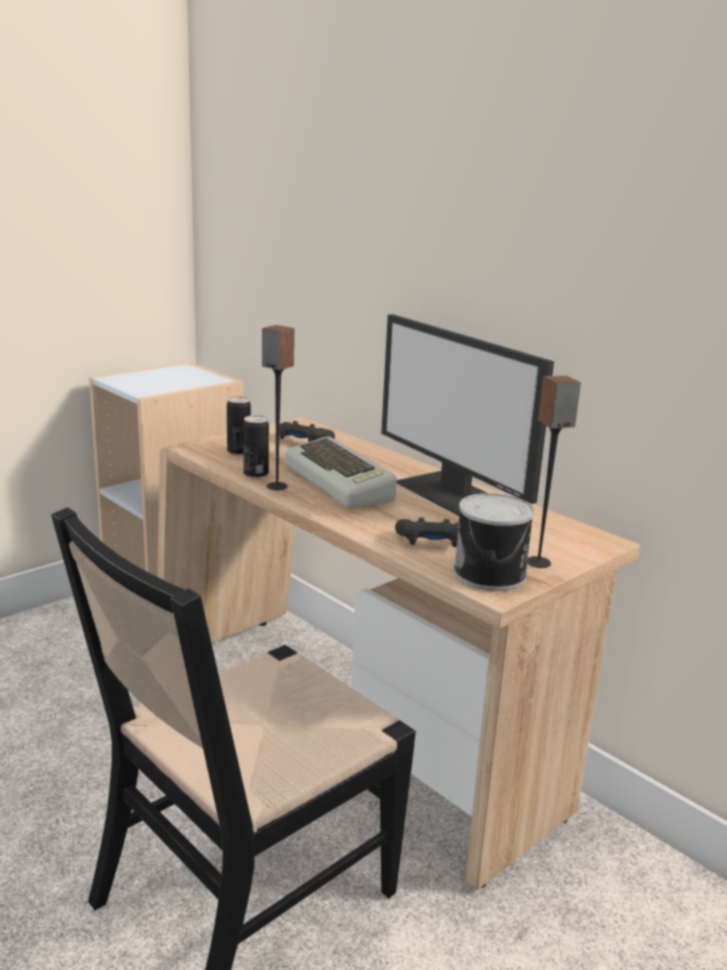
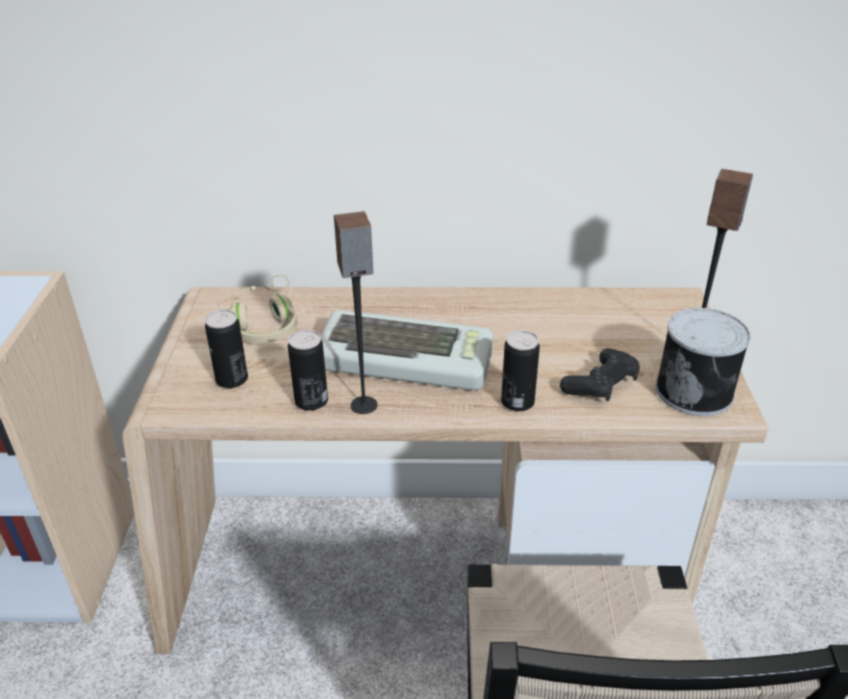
camera: 45 degrees left, 15 degrees up
(303, 441) = (267, 323): black game controller -> beige headphones
(361, 523) = (517, 402): none -> can
(452, 493) = (506, 313): monitor -> none

